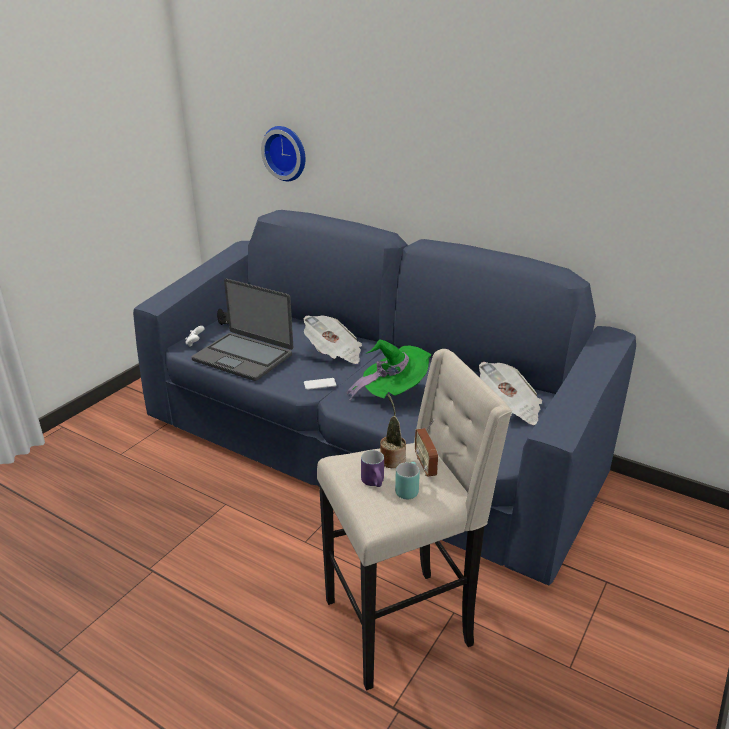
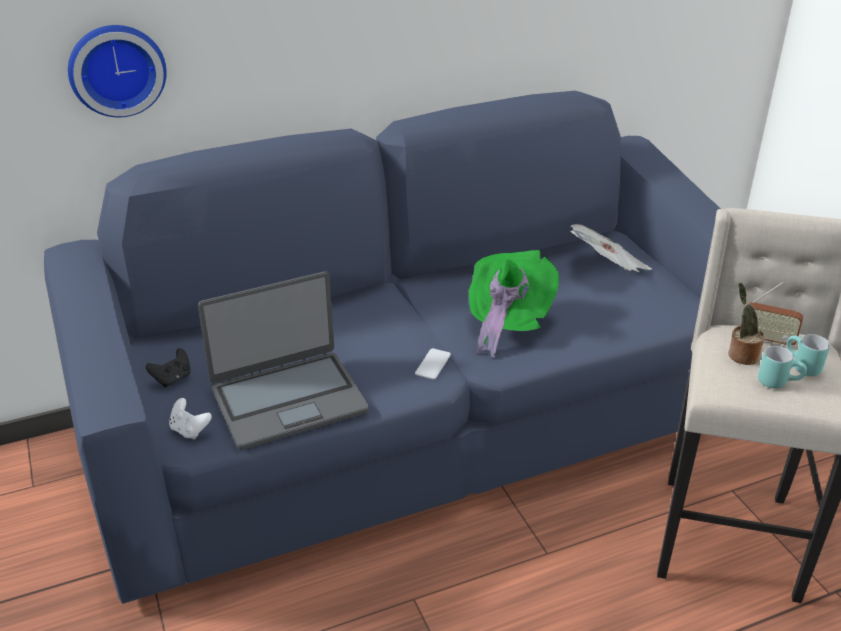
camera: 55 degrees left, 5 degrees up
(334, 353) = (370, 325): newspaper -> none
(375, 483) = (778, 381): purple mug -> turquoise mug

